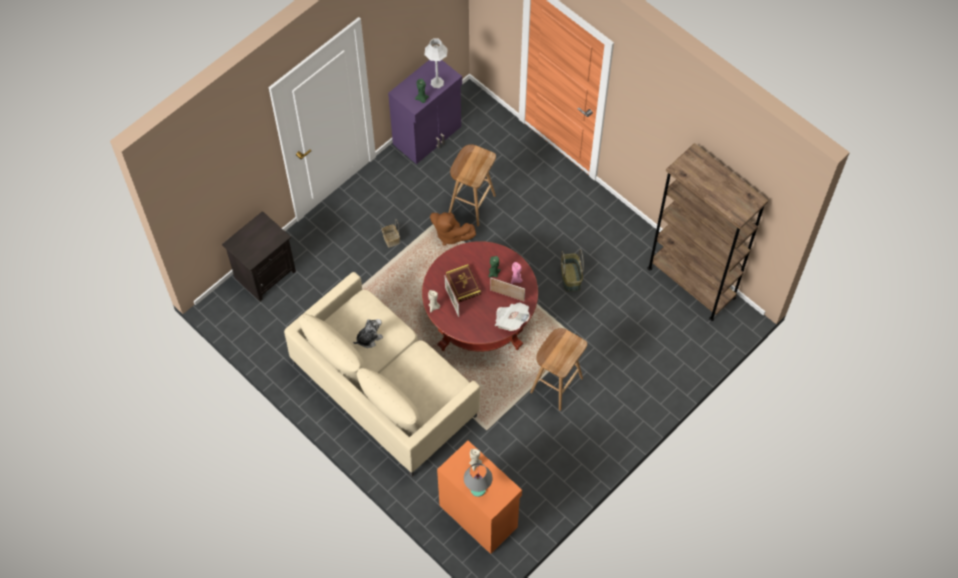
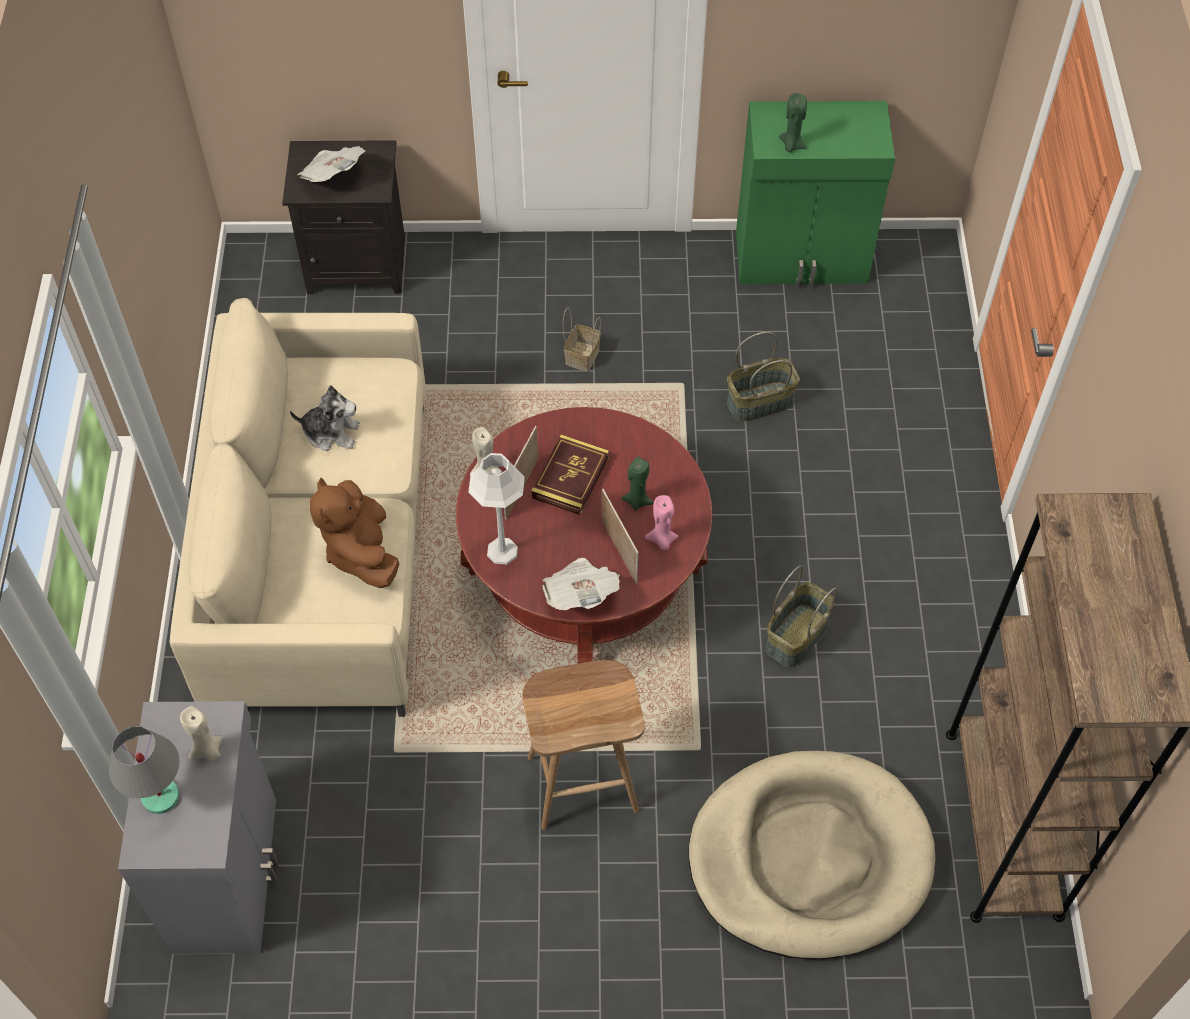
camera: 45 degrees right, 5 degrees down
(256, 244) = (333, 176): none -> newspaper
(428, 135) = (802, 259): purple cabinet -> green cabinet
(437, 82) = (843, 139): grey table lamp -> grey table lamp (502, 551)
(450, 234) = (677, 418): brown plush toy -> brown plush toy (361, 552)
(471, 204) = (760, 401): brown stool -> basket
(479, 515) = (228, 873): orange cabinet -> grey cabinet
(647, 345) = (809, 858): none -> beige dog bed

